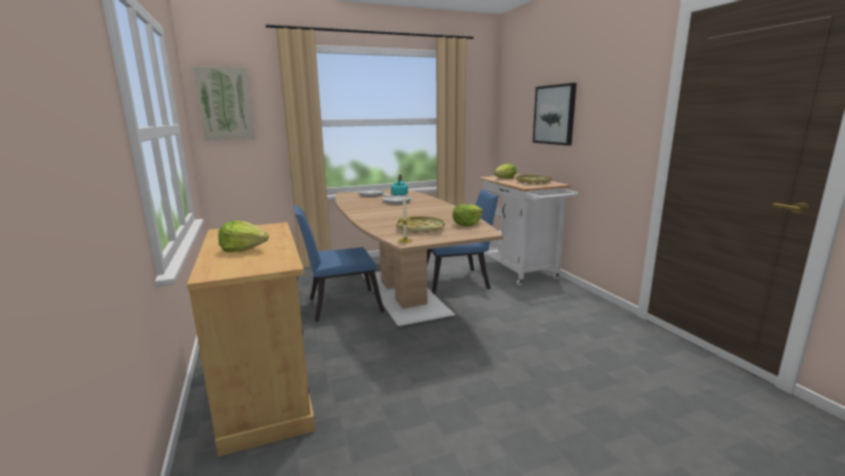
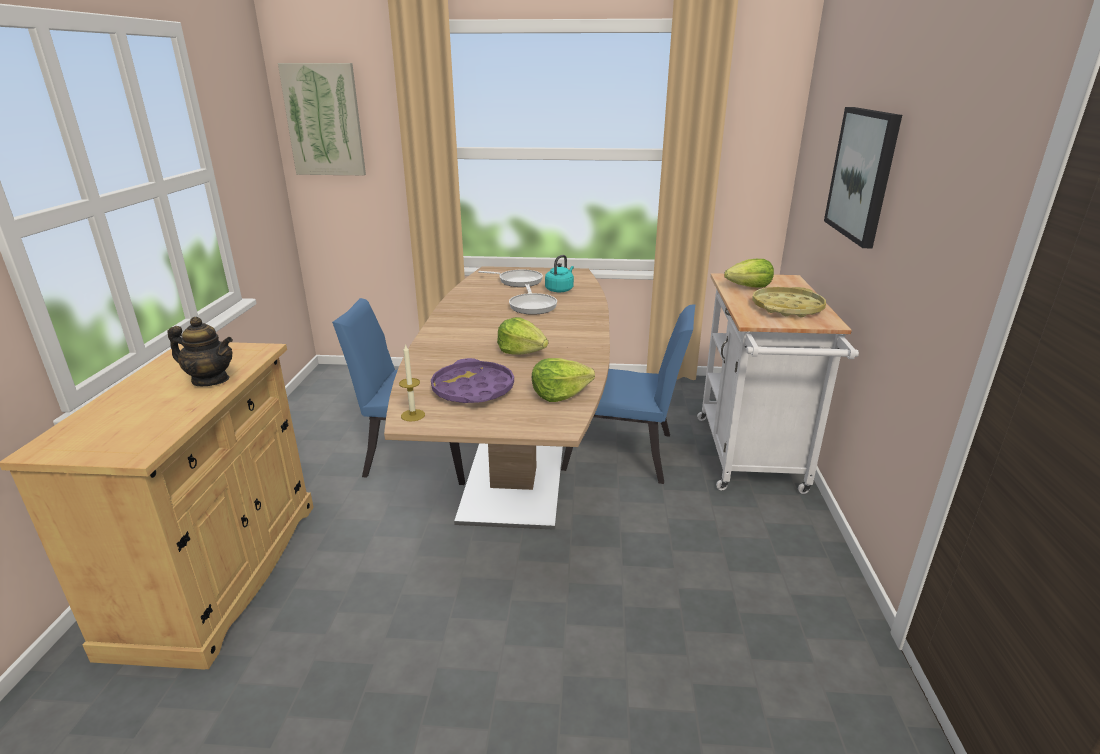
camera: 25 degrees right, 10 degrees up
(243, 249) = (149, 400): lettuce -> lettuce (521, 351)
(269, 238) = (211, 380): none -> teapot
(420, 229) = (473, 389): yellow tray -> purple tray

